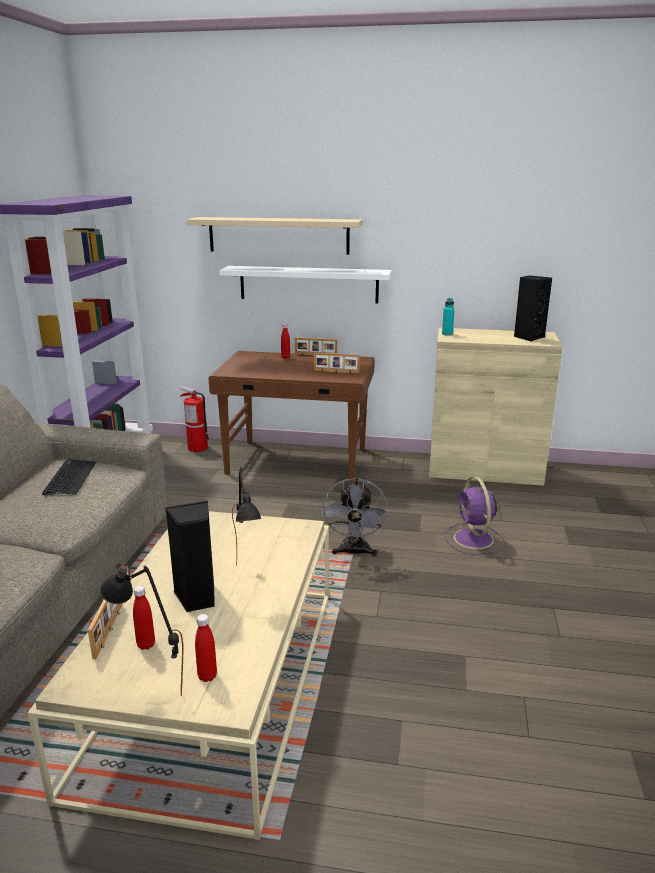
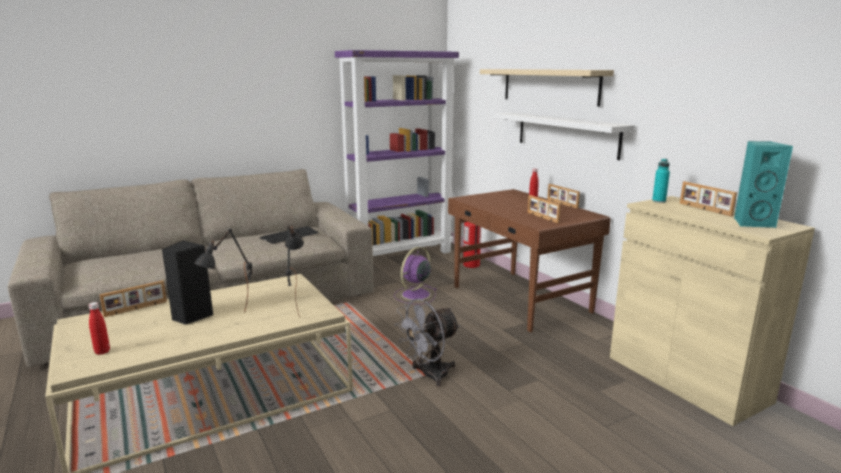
camera: 50 degrees right, 5 degrees down
(146, 645) = (127, 323): red bottle -> none
(149, 688) = (81, 341): black table lamp -> black table lamp (295, 308)
(474, 540) = (542, 424): purple fan -> purple fan (415, 295)
(484, 334) = (704, 209): none -> picture frame
(528, 337) = (752, 223): black speaker -> turquoise speaker

